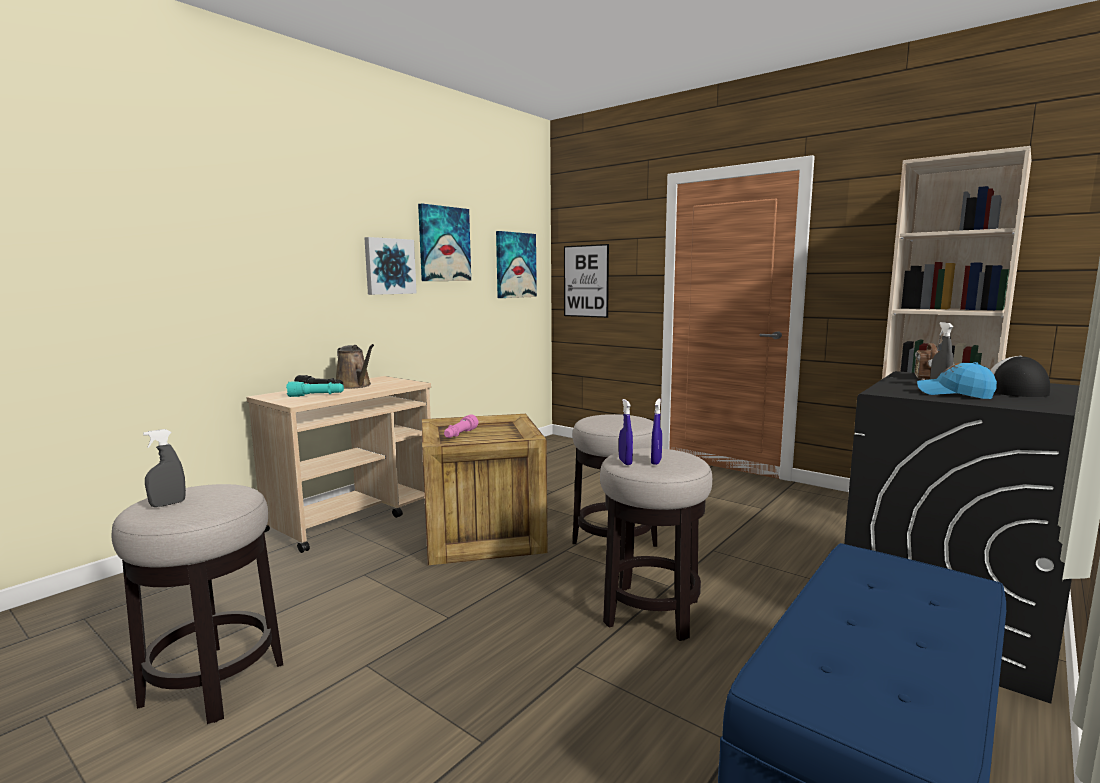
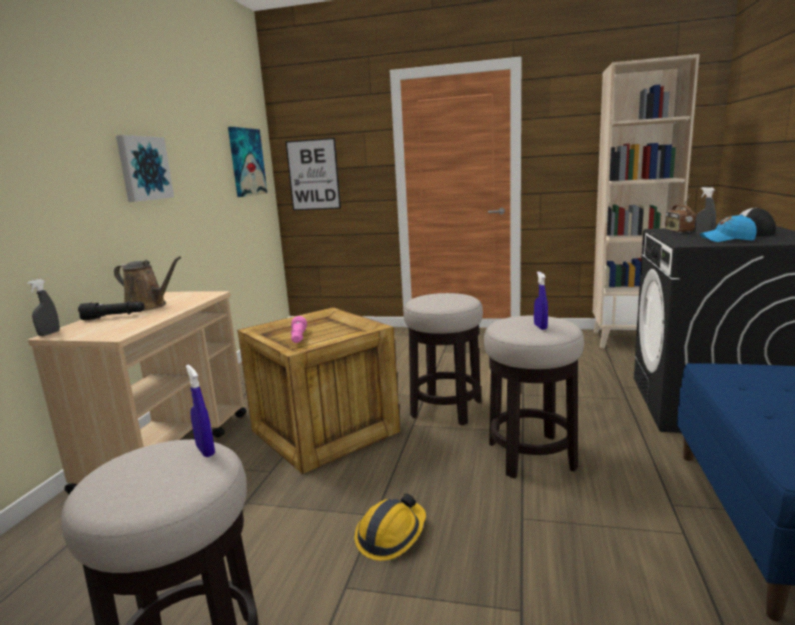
camera: 25 degrees left, 5 degrees up
(168, 504) = (134, 485): grey spray bottle -> grey spray bottle (49, 333)
(316, 396) = (124, 324): turquoise flashlight -> none
(444, 244) = (188, 142): picture -> none
(444, 638) = (391, 535): none -> hard hat
(625, 462) = (517, 332): blue spray bottle -> blue spray bottle (205, 450)

